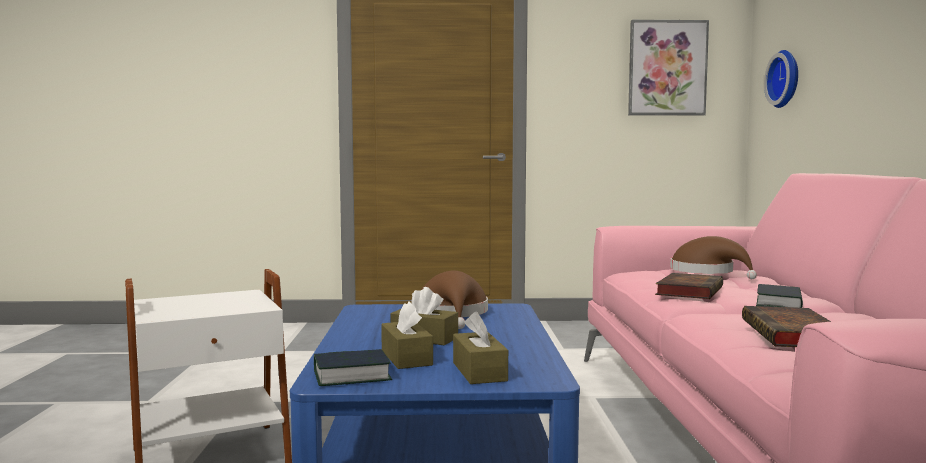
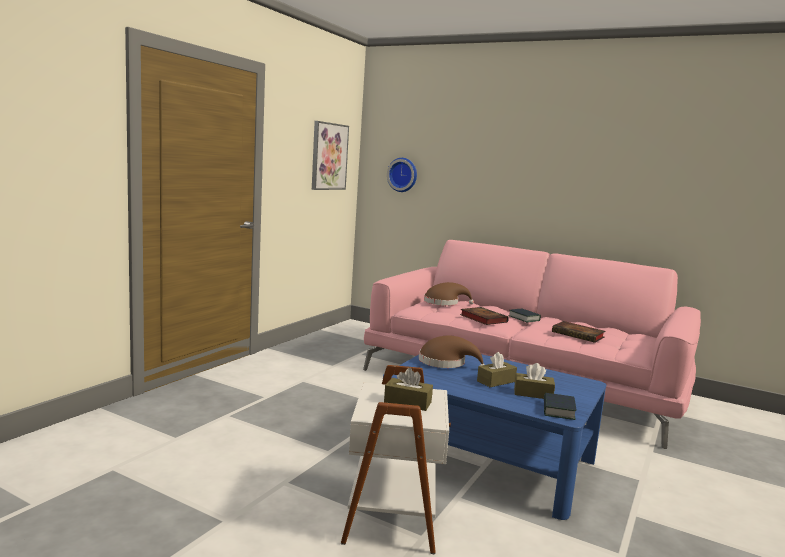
camera: 60 degrees left, 5 degrees up
(479, 371) = (568, 388): brown tissue box -> brown tissue box (407, 402)

